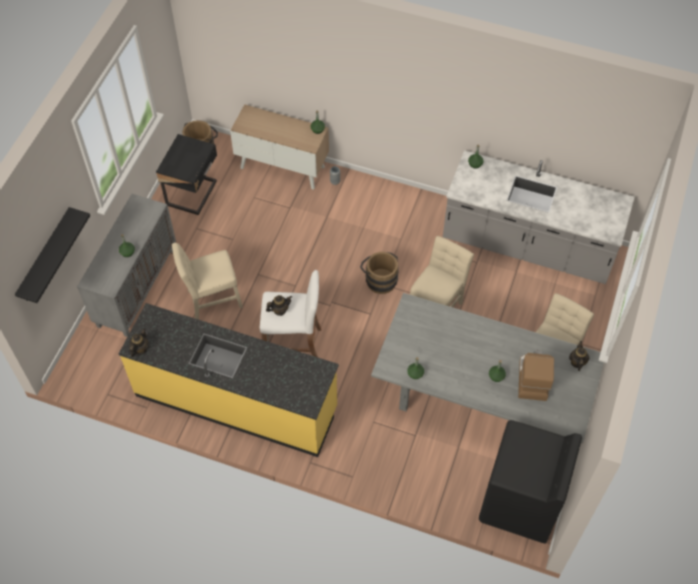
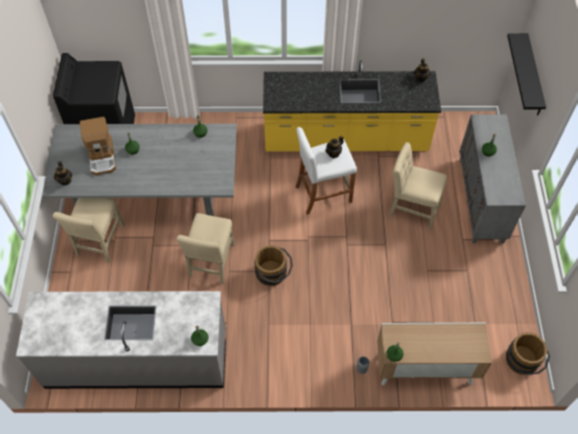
camera: 160 degrees right, 0 degrees up
(193, 194) = (493, 305): black nightstand -> none
(211, 300) = (411, 209): beige chair -> beige chair turned 120 degrees counterclockwise

